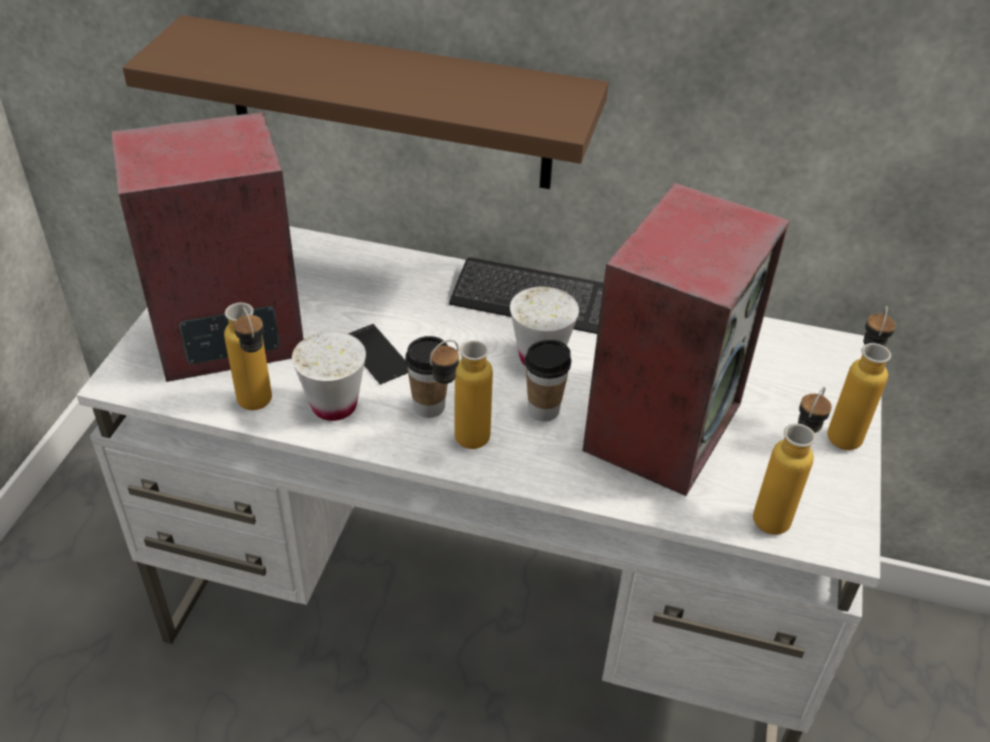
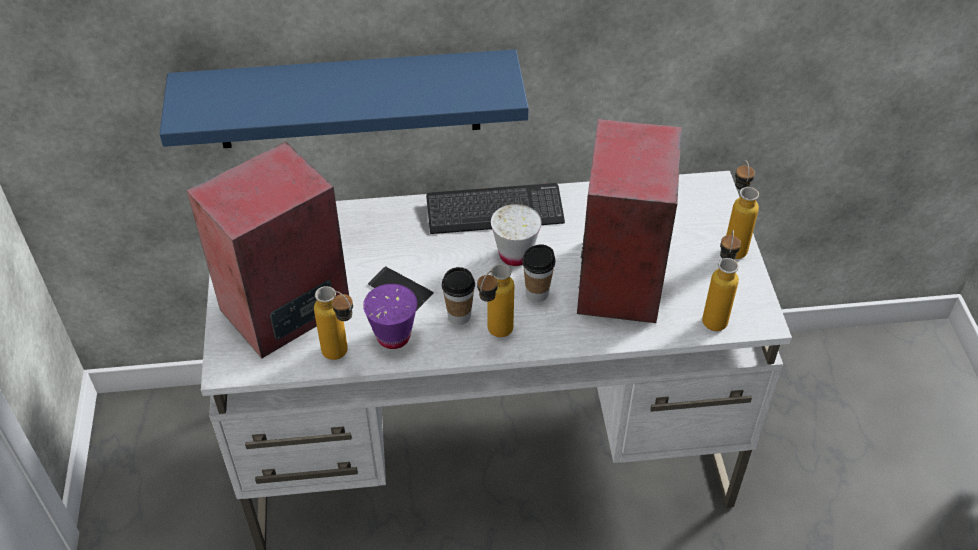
camera: 20 degrees left, 5 degrees up
(334, 405) = (393, 336): white cup -> purple cup
(389, 105) = (348, 99): brown shelf -> blue shelf

